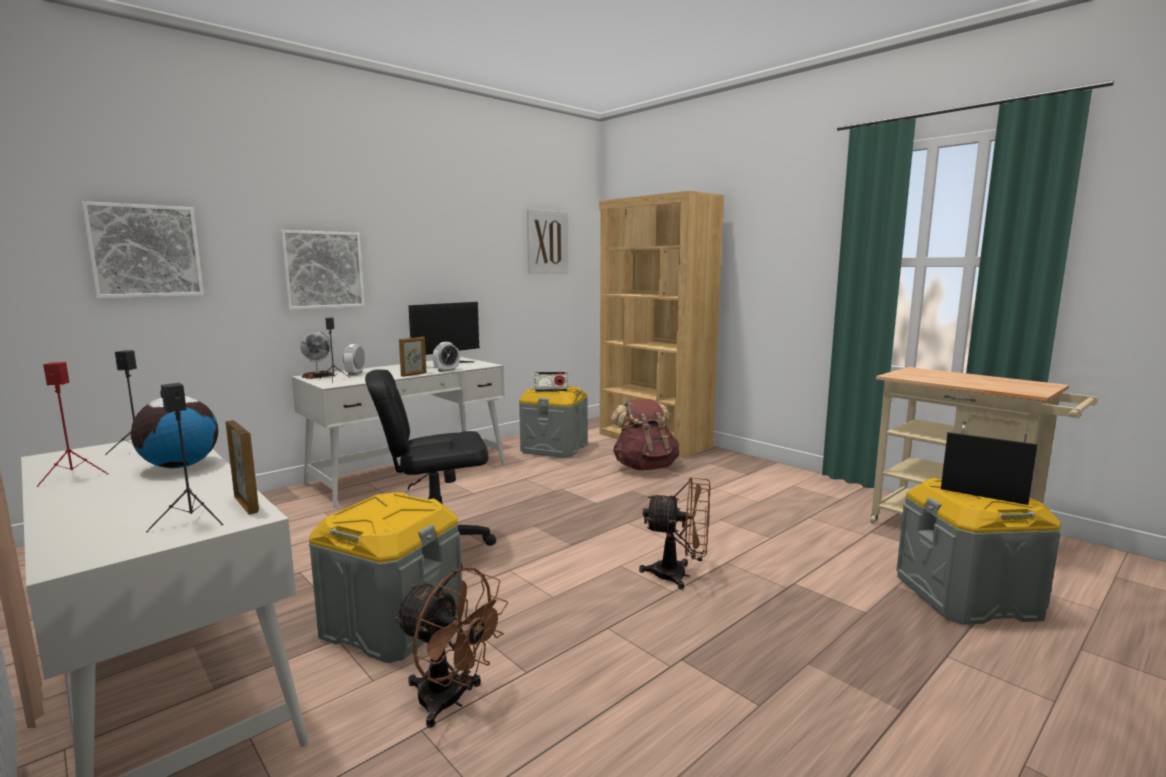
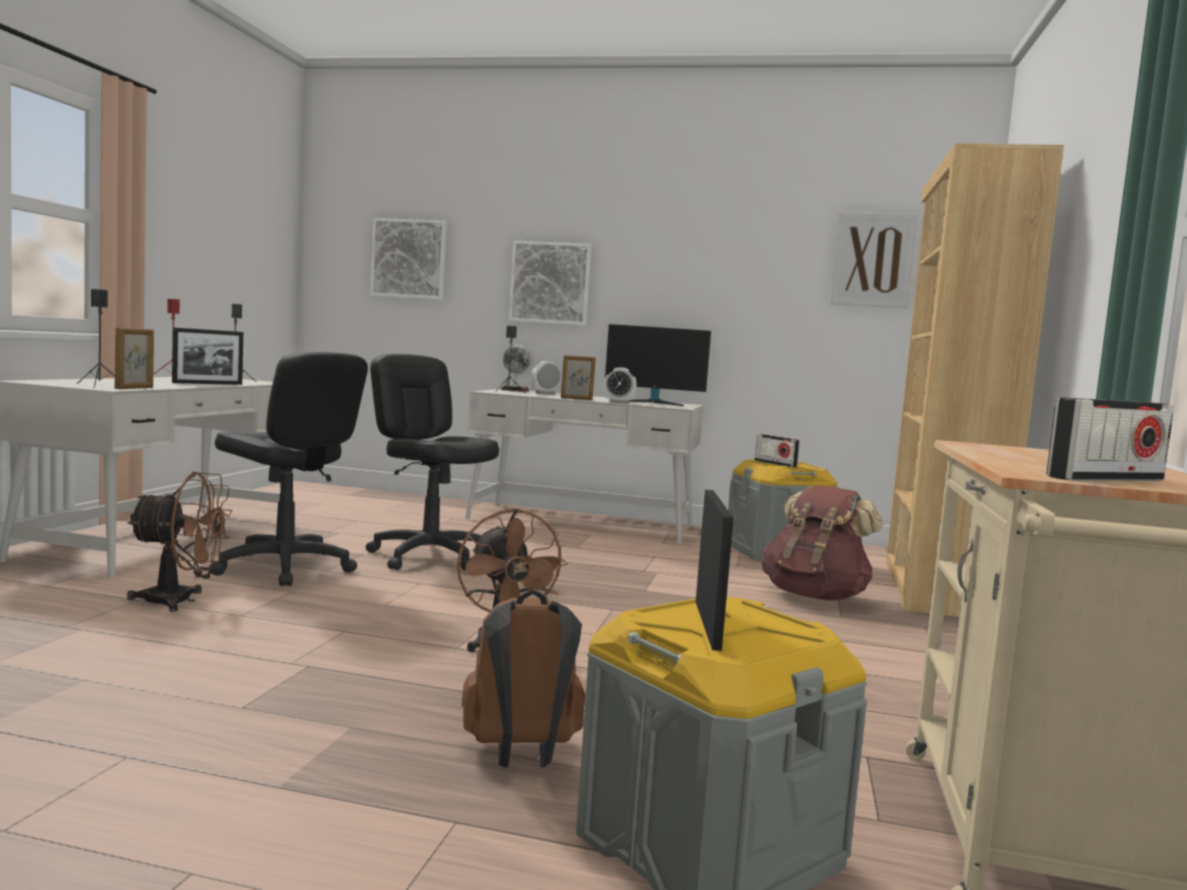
camera: 55 degrees right, 5 degrees down
(180, 466) = (207, 383): globe -> picture frame
(392, 623) = (284, 567): grey storage box -> black office chair
(450, 701) = (180, 601): brown fan -> brown fan turned 90 degrees counterclockwise
(861, 615) = (521, 755): none -> brown backpack
(1029, 387) = (1105, 478): none -> radio

